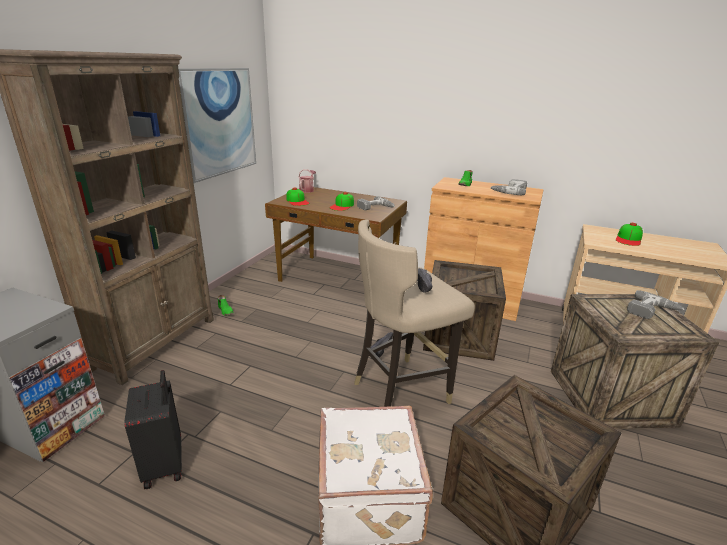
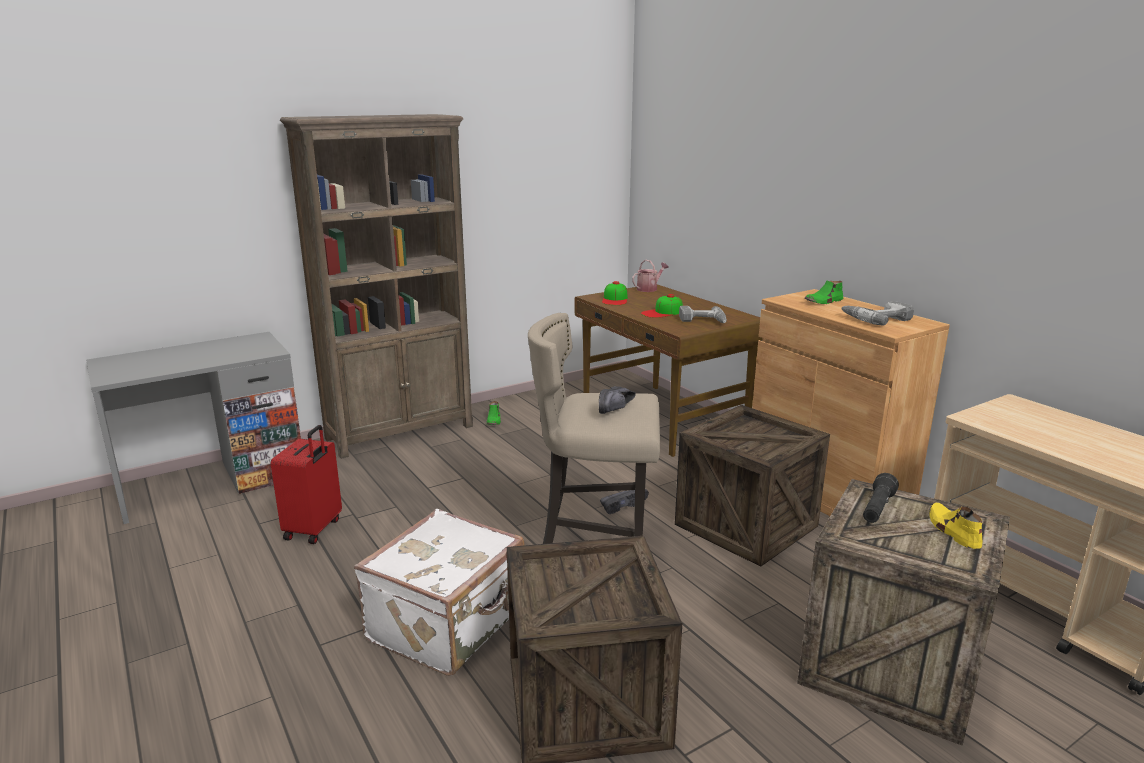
camera: 35 degrees right, 5 degrees down
(165, 465) = (314, 529): black suitcase -> red suitcase
(219, 122) = (540, 191): picture -> none
(609, 310) = (877, 509): none -> black flashlight
(628, 239) = (1053, 427): cap -> none
(652, 311) = (952, 531): power drill -> yellow shoe

